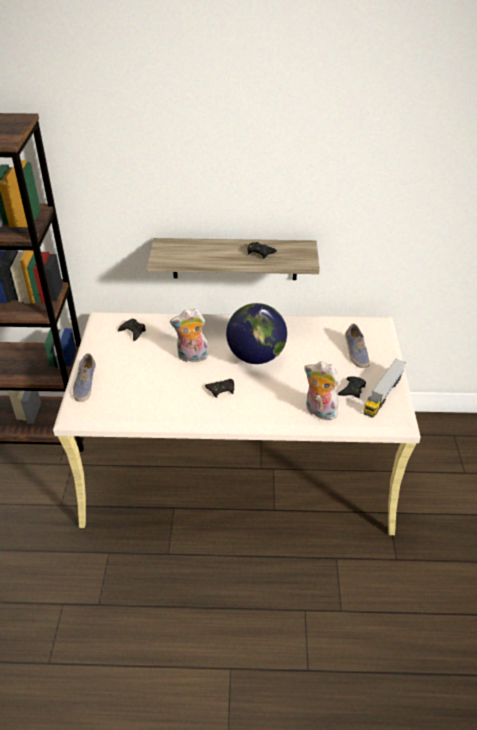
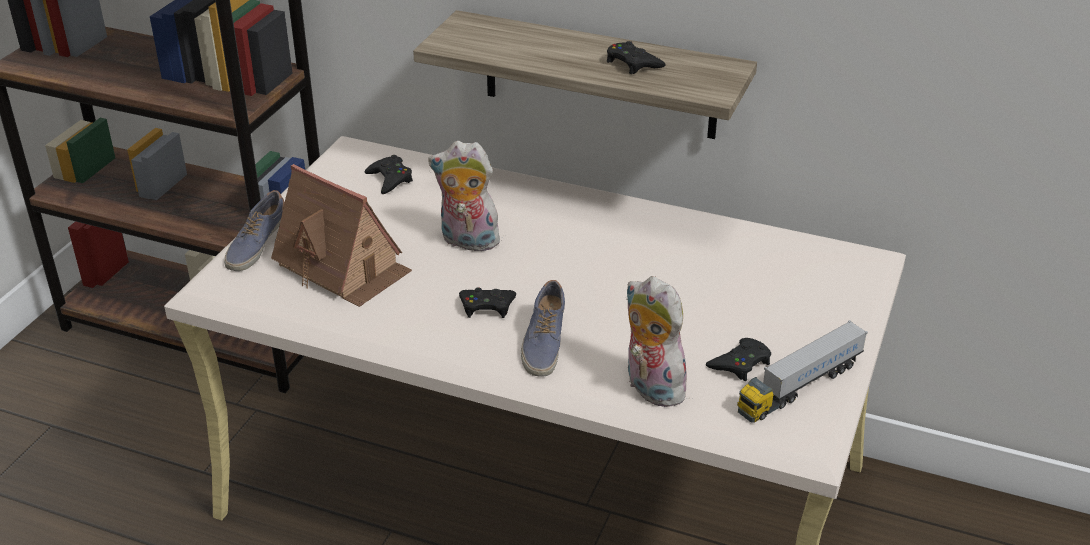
camera: 20 degrees right, 5 degrees down
(137, 386) = (343, 267): none -> toy house
(256, 357) = (585, 266): globe -> none
(355, 353) = (786, 300): shoe -> shoe (543, 343)

